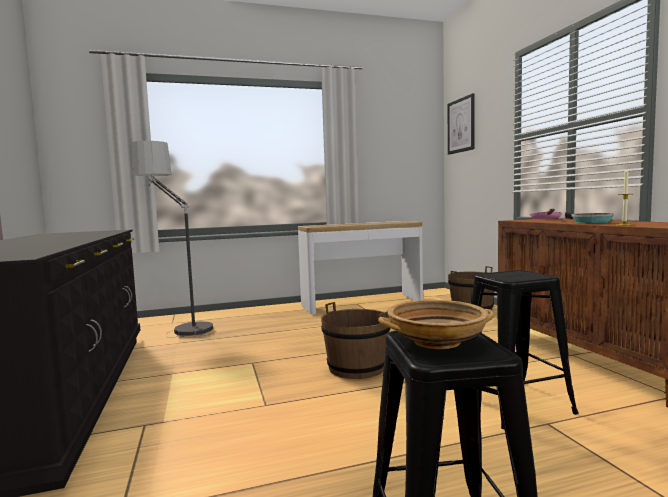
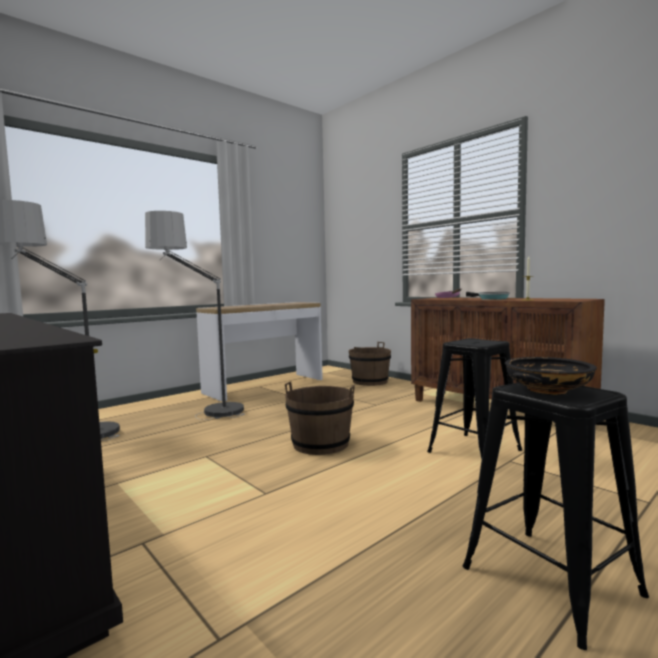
camera: 25 degrees left, 0 degrees up
(286, 320) = (199, 409): none -> floor lamp
(437, 341) = (547, 389): beige bowl -> black bowl
(461, 125) = (345, 213): picture -> none

